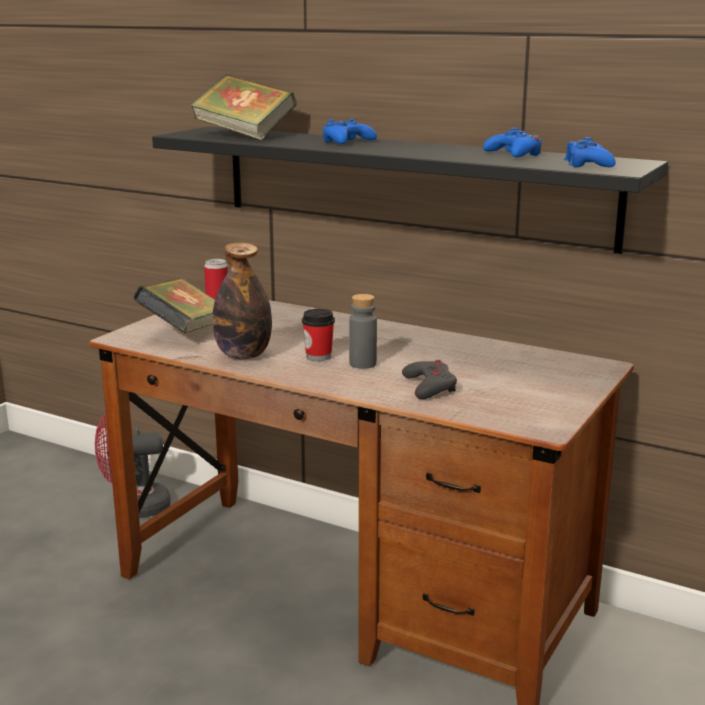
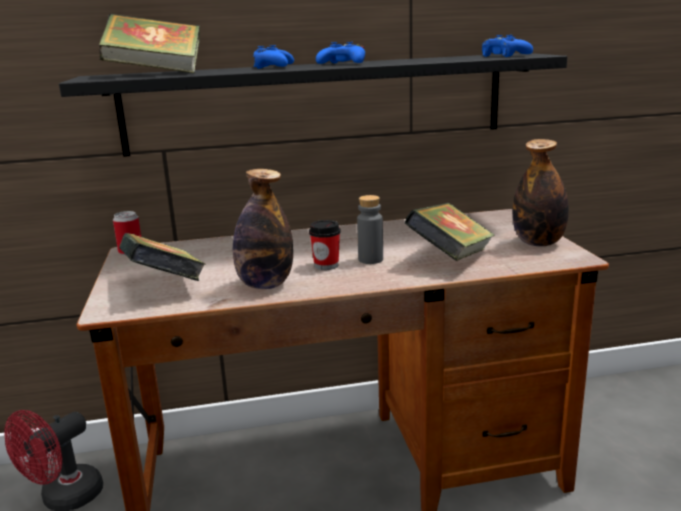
camera: 40 degrees left, 0 degrees up
(429, 386) = (450, 258): grey game controller -> book
(514, 154) = (430, 58): blue game controller -> blue game controller (343, 64)
(549, 403) = (538, 243): none -> bottle

